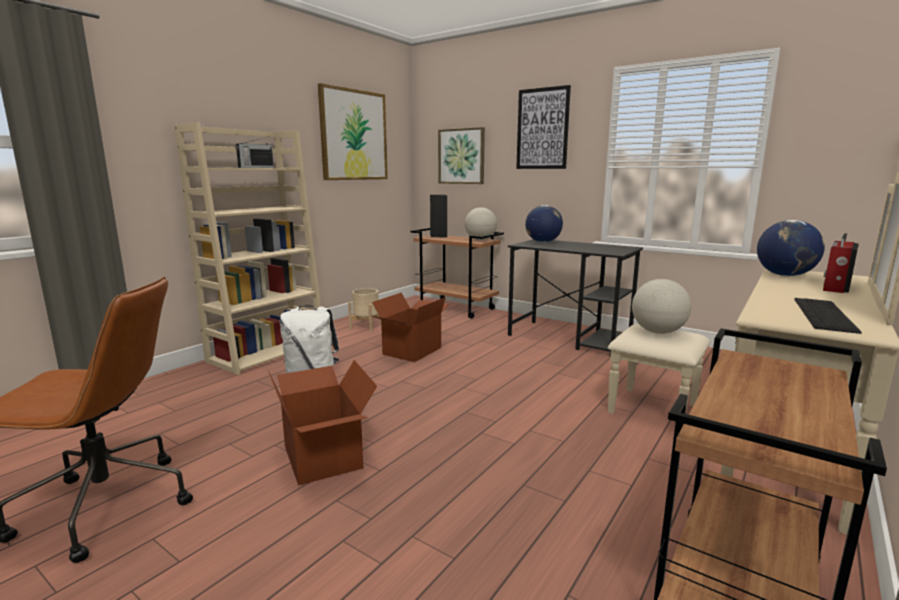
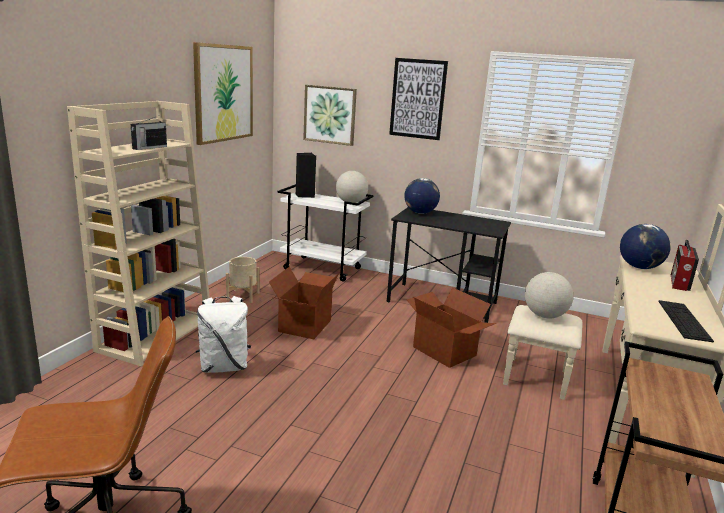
camera: 15 degrees left, 5 degrees up
(324, 456) = (285, 453): cardboard box -> cardboard box (445, 351)
(457, 309) = (323, 269): brown cart -> white cart

